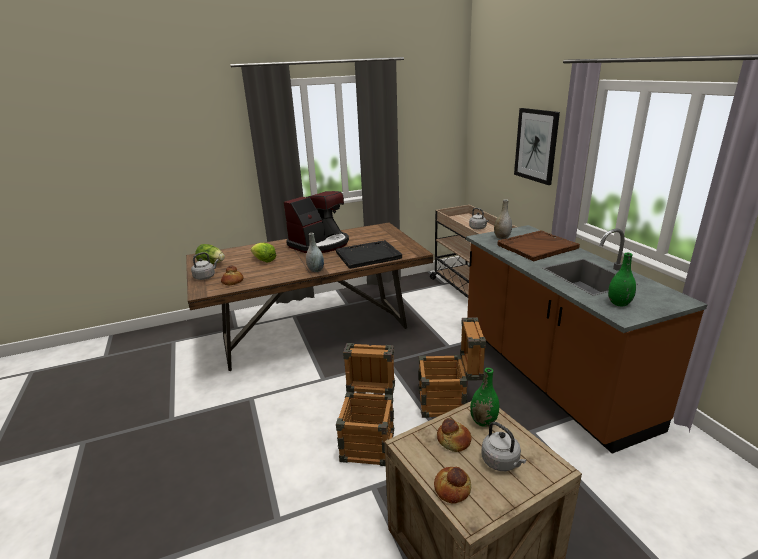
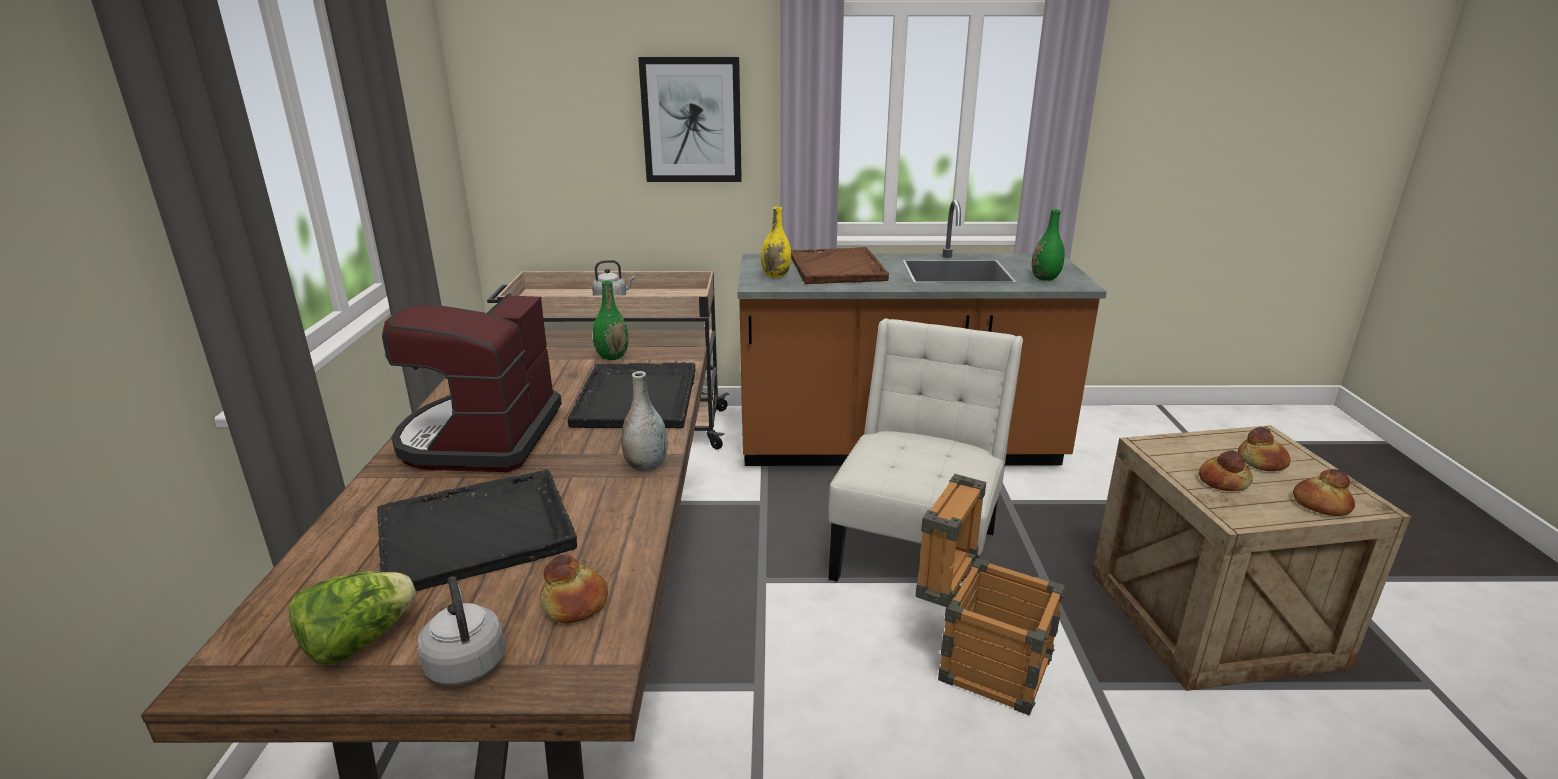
camera: 70 degrees left, 0 degrees up
(264, 260) = (478, 532): lettuce -> black tray
(320, 244) = (481, 438): coffee machine -> coffee machine turned 150 degrees counterclockwise
(449, 403) = (918, 548): crate -> white chair
(483, 421) = (1179, 452): green vase -> green vase (612, 356)
(502, 237) = (776, 275): grey vase -> yellow vase
(502, 462) = (1262, 462): grey kettle -> bread

